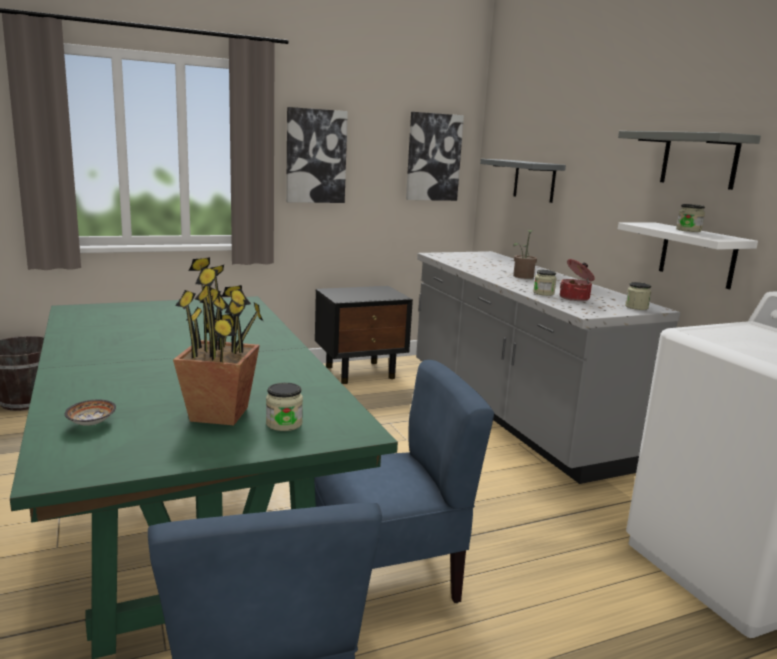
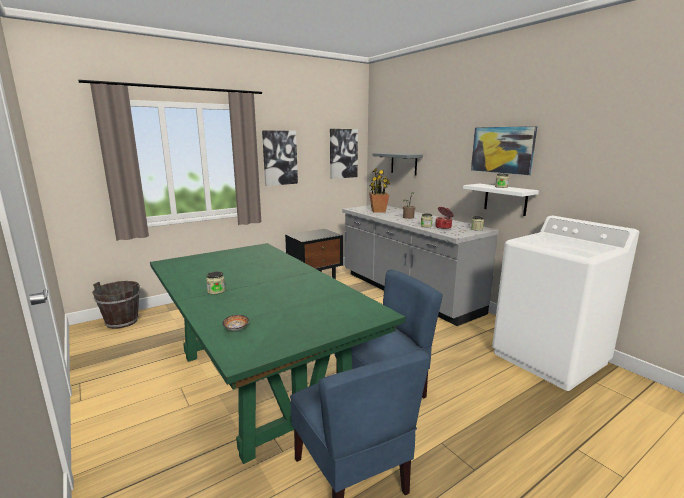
camera: 10 degrees left, 0 degrees up
(219, 414) = (302, 314): potted plant -> potted plant (378, 211)
(284, 424) = (341, 315): jar -> jar (216, 291)
(699, 160) = (502, 150): grey shelf -> picture

